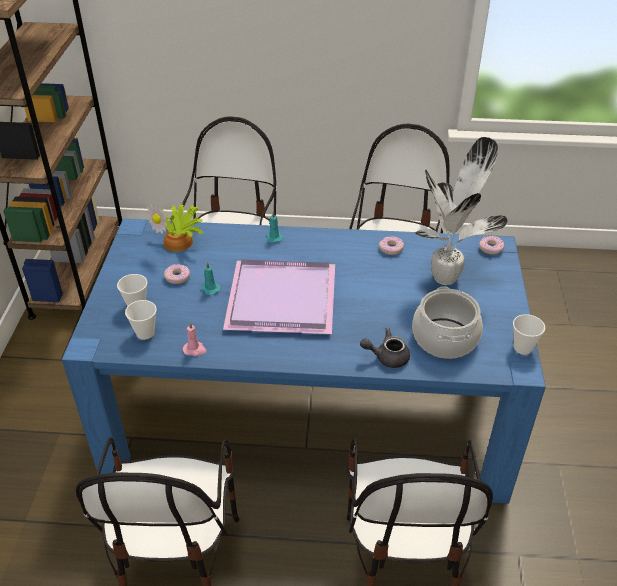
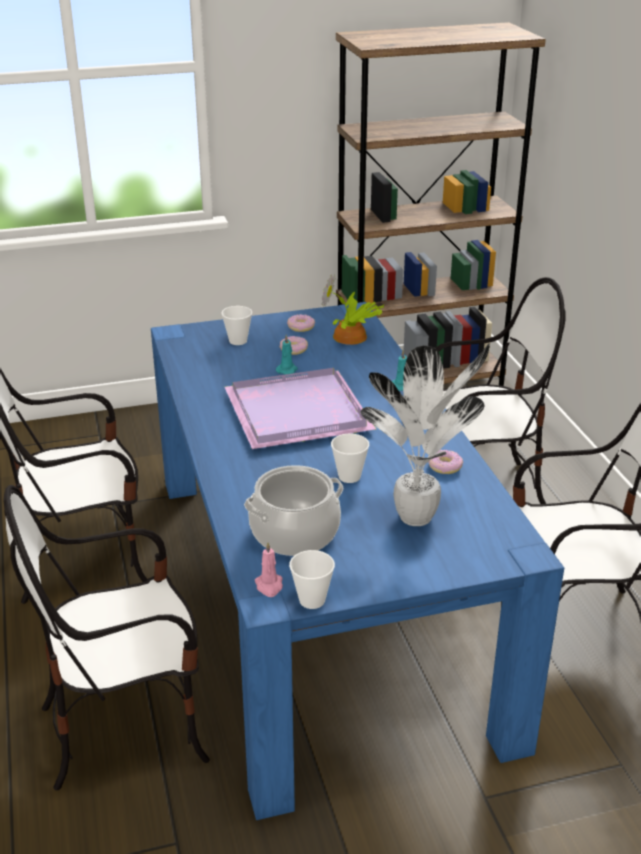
camera: 70 degrees right, 10 degrees down
(145, 333) = (203, 354): cup -> cup (349, 476)
(195, 350) = (193, 383): pink candle -> pink candle (269, 586)
(387, 357) = (240, 496): grey teapot -> none
(491, 248) = (513, 548): donut -> donut (300, 327)

